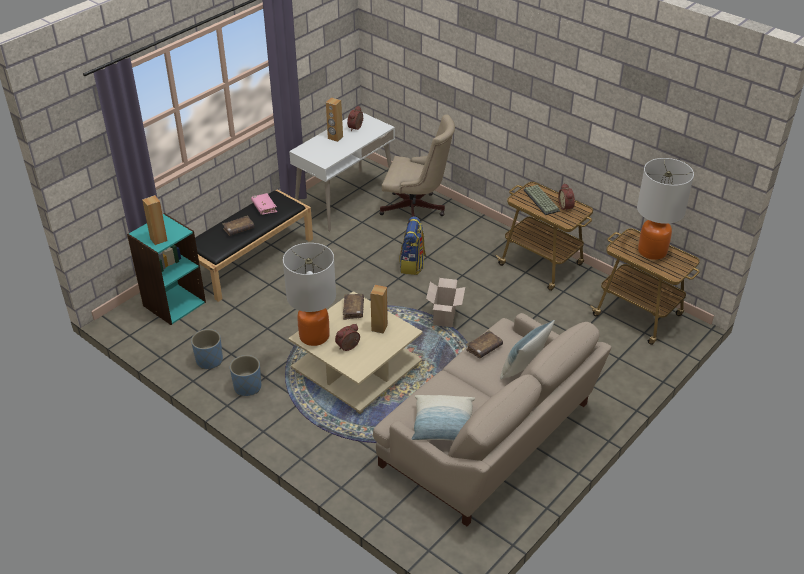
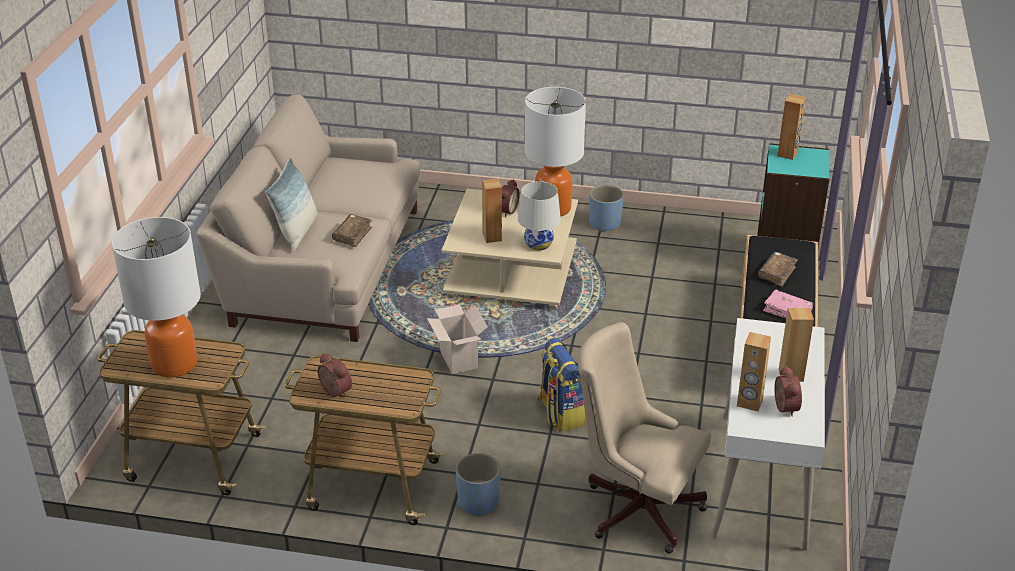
camera: 150 degrees right, 5 degrees down
(209, 360) = (671, 230): blue planter -> blue planter (478, 502)
(353, 309) = (538, 244): brown book -> white table lamp
(369, 134) = (749, 403): none -> brown speaker
(416, 211) = (636, 506): beige office chair -> beige office chair turned 45 degrees clockwise
(443, 426) = (349, 166): pillow -> none
(542, 200) = (377, 387): keyboard -> none

